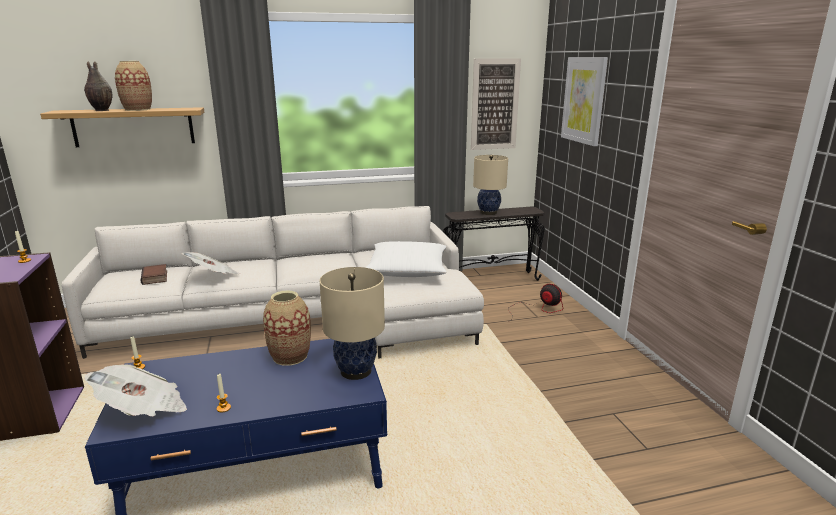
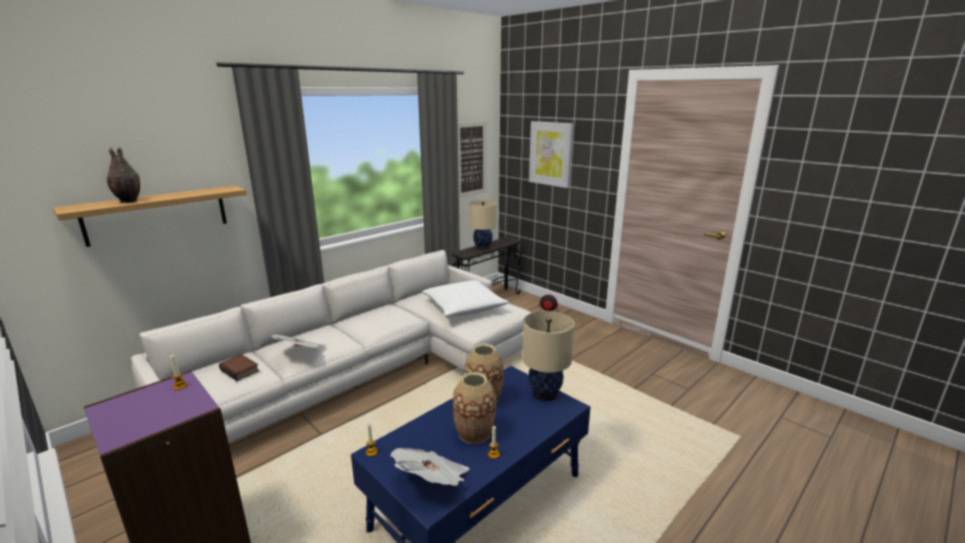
camera: 30 degrees left, 0 degrees up
(137, 109) = (170, 195): vase -> vase (474, 433)

